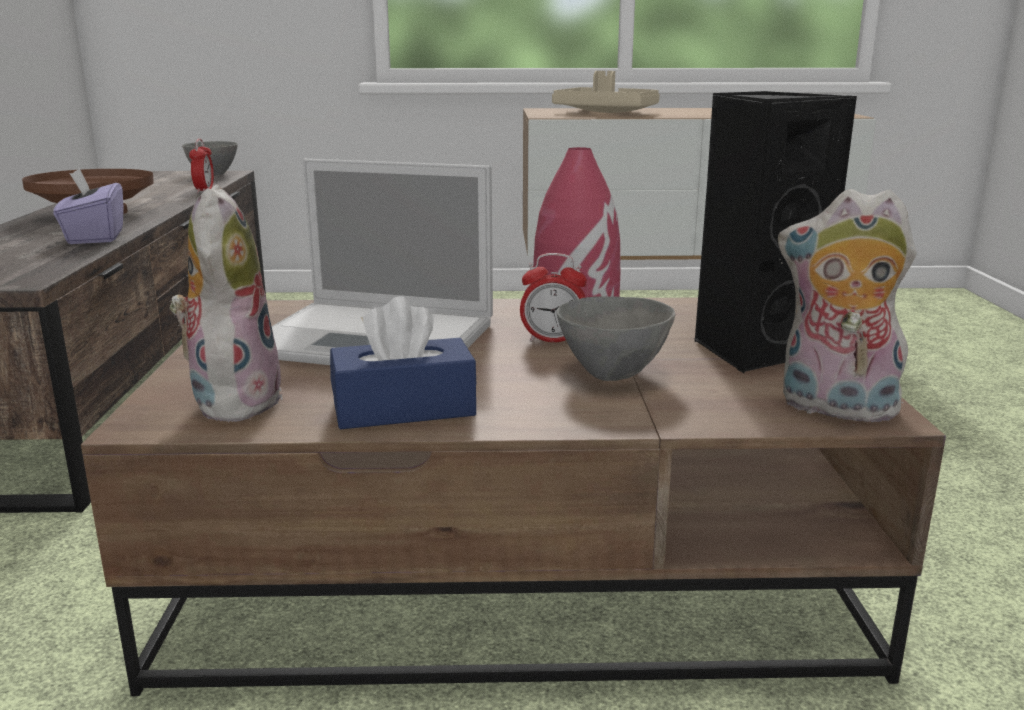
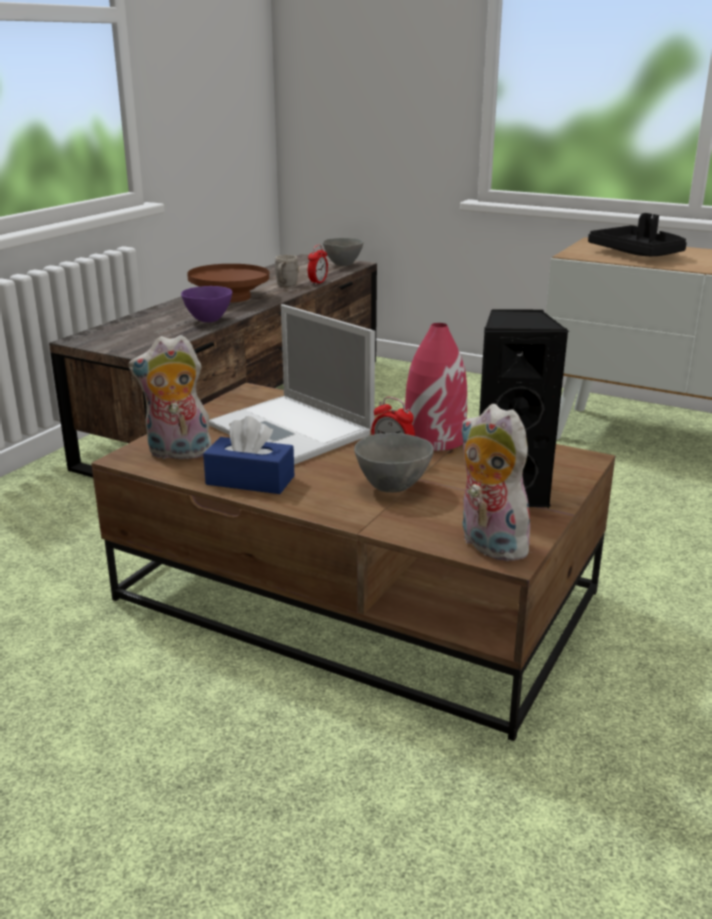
camera: 30 degrees right, 5 degrees up
(95, 237) = (208, 320): purple tissue box -> purple bowl
(162, 196) = (285, 285): none -> grey mug
(233, 399) = (177, 454): plush toy -> plush toy turned 120 degrees counterclockwise
(606, 112) = (638, 254): beige tray -> black tray

